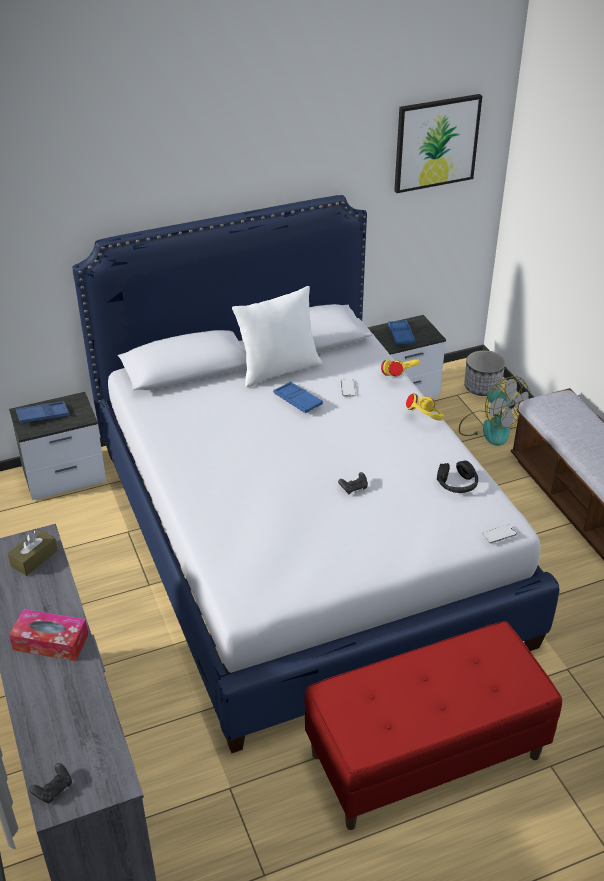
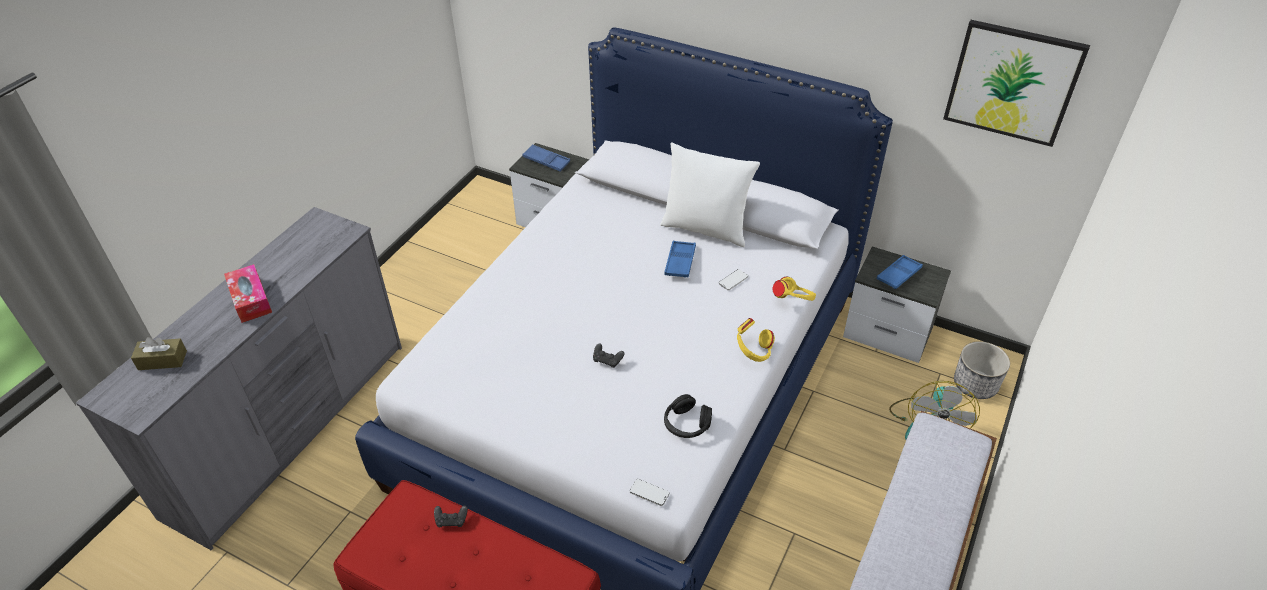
camera: 50 degrees right, 5 degrees up
(34, 558) = (325, 241): brown tissue box -> brown tissue box (162, 360)
(53, 789) = (116, 387): black game controller -> black game controller (451, 520)

